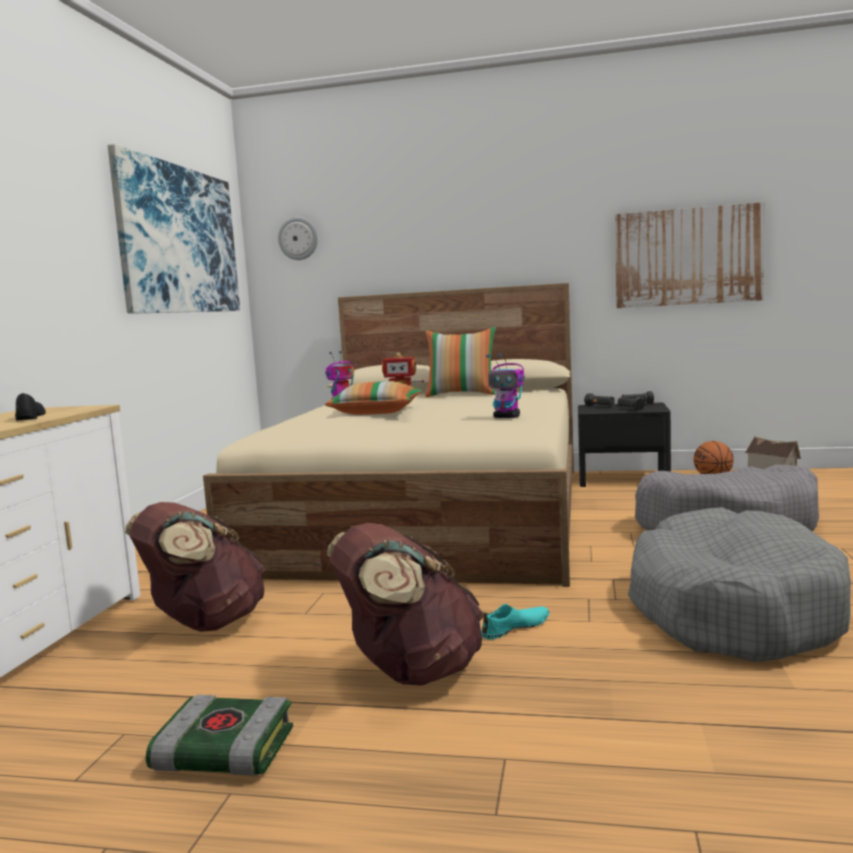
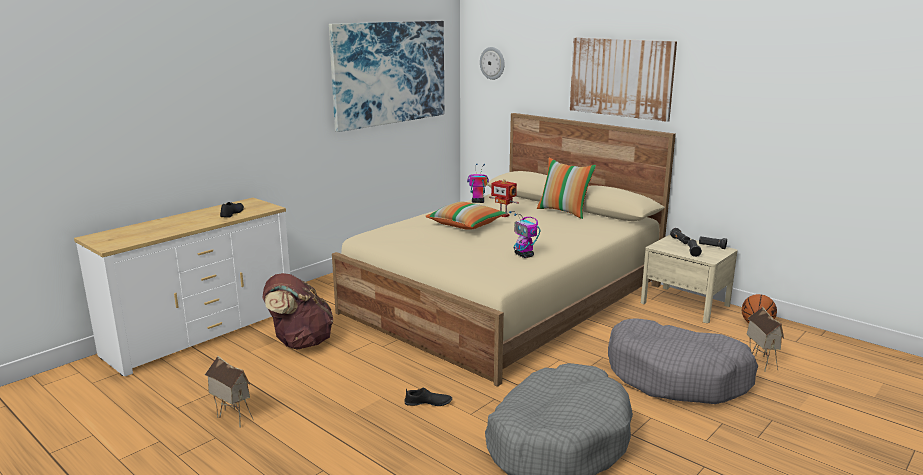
camera: 30 degrees right, 10 degrees up
(222, 753) = (232, 418): book -> toy house
(409, 672) = (346, 408): brown backpack -> none
(515, 628) = (428, 403): turquoise shoe -> black shoe
(623, 478) = (685, 304): black nightstand -> beige nightstand
(688, 257) = (780, 129): picture -> picture (620, 78)

